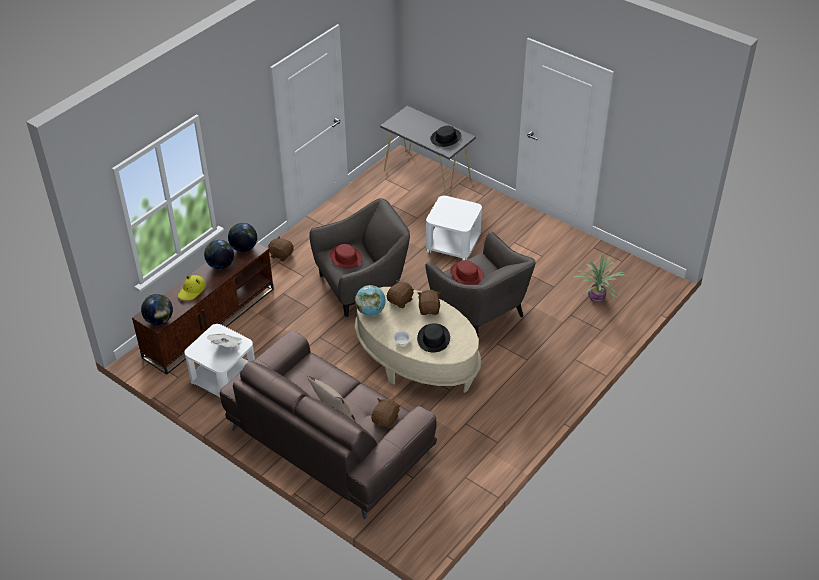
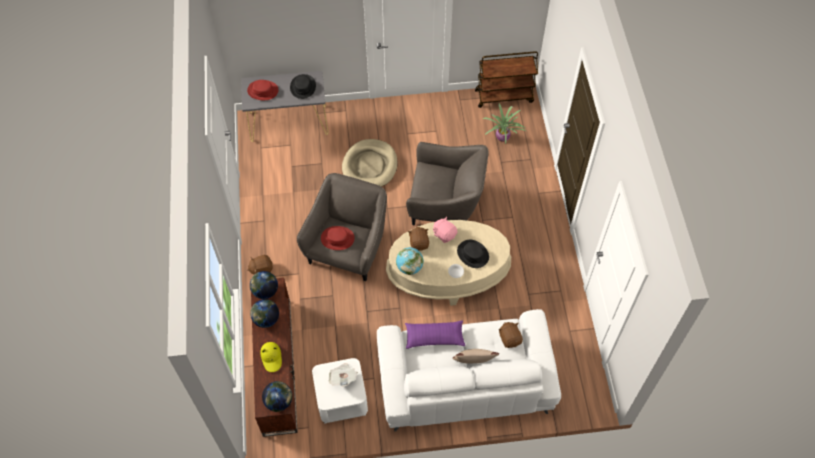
camera: 45 degrees left, 15 degrees up
(328, 372) = (434, 337): none -> purple pillow
(329, 441) = (464, 380): brown sofa -> white sofa
(429, 309) = (444, 234): brown plush toy -> pink plush toy
(453, 244) = (370, 166): white side table -> beige dog bed
(466, 274) = (431, 187): red hat -> red hat (263, 90)
(639, 270) = (504, 96): none -> brown cart

